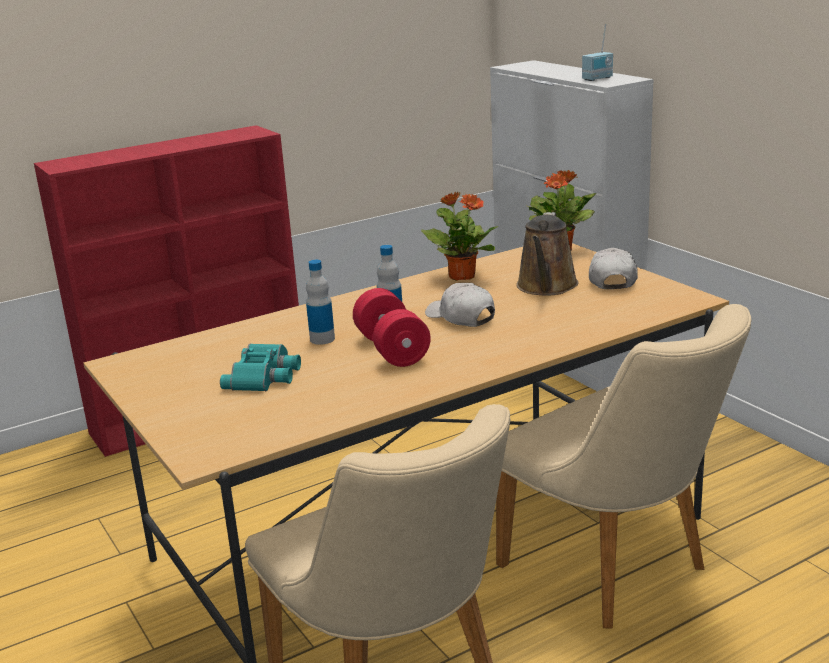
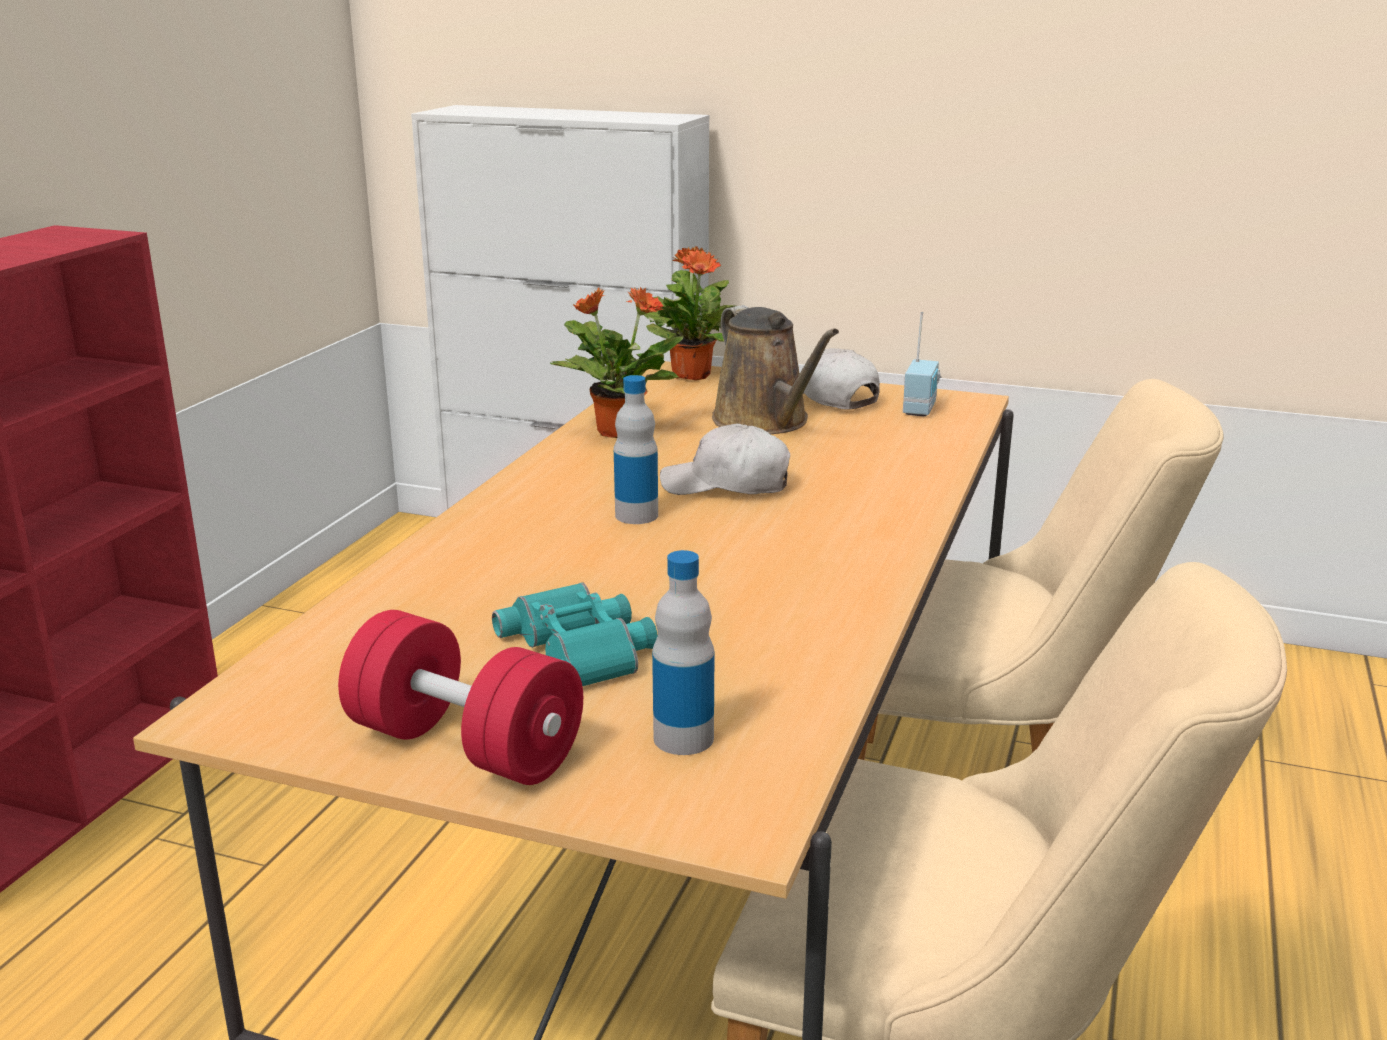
camera: 40 degrees left, 0 degrees up
(322, 339) = (570, 566): bottle -> bottle (683, 738)
(392, 349) = (714, 553): red dumbbell -> red dumbbell (464, 746)
(598, 79) = (634, 117): radio -> radio (921, 409)

